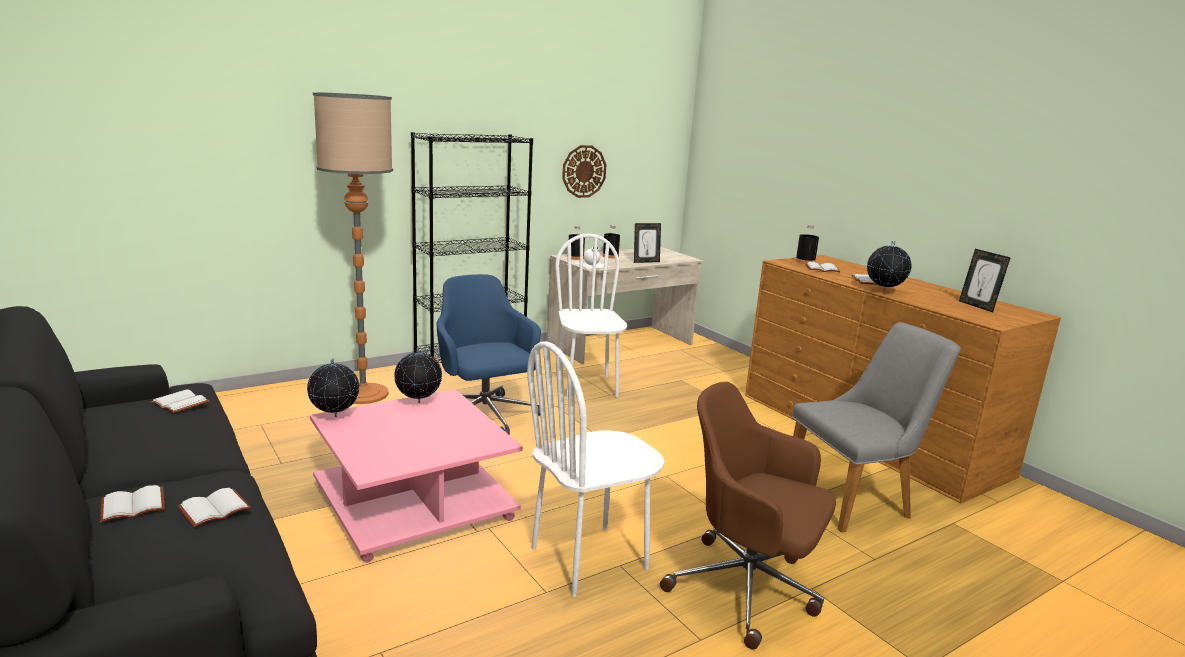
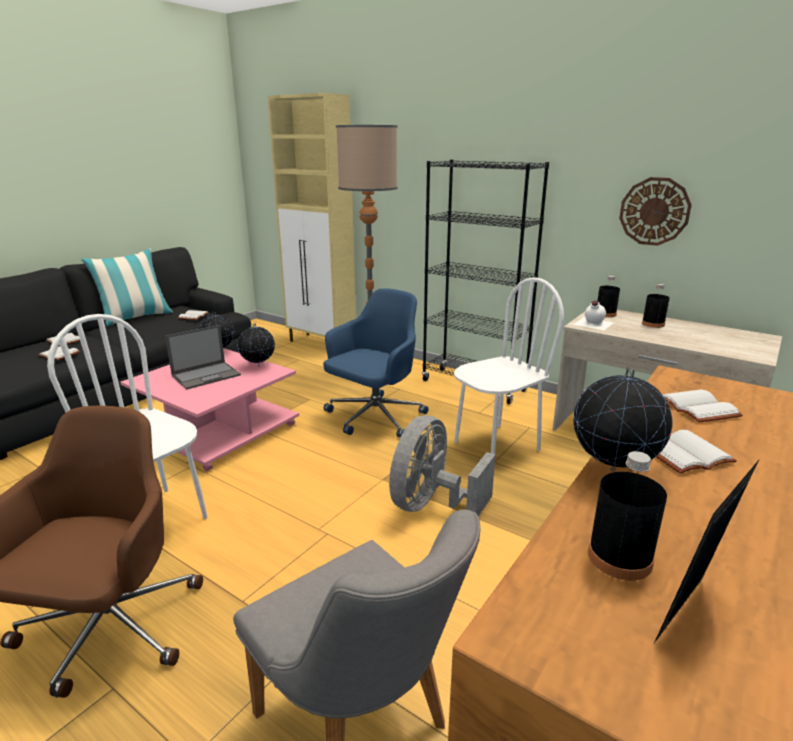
camera: 70 degrees right, 5 degrees up
(94, 444) = (135, 318): none -> pillow
(229, 401) = (322, 344): none -> beige cabinet
(411, 431) = (207, 375): none -> laptop
(645, 261) = (672, 340): picture frame -> none
(653, 430) = (431, 505): none -> grey fan
(805, 262) = (726, 392): black bottle -> black bottle (619, 557)

